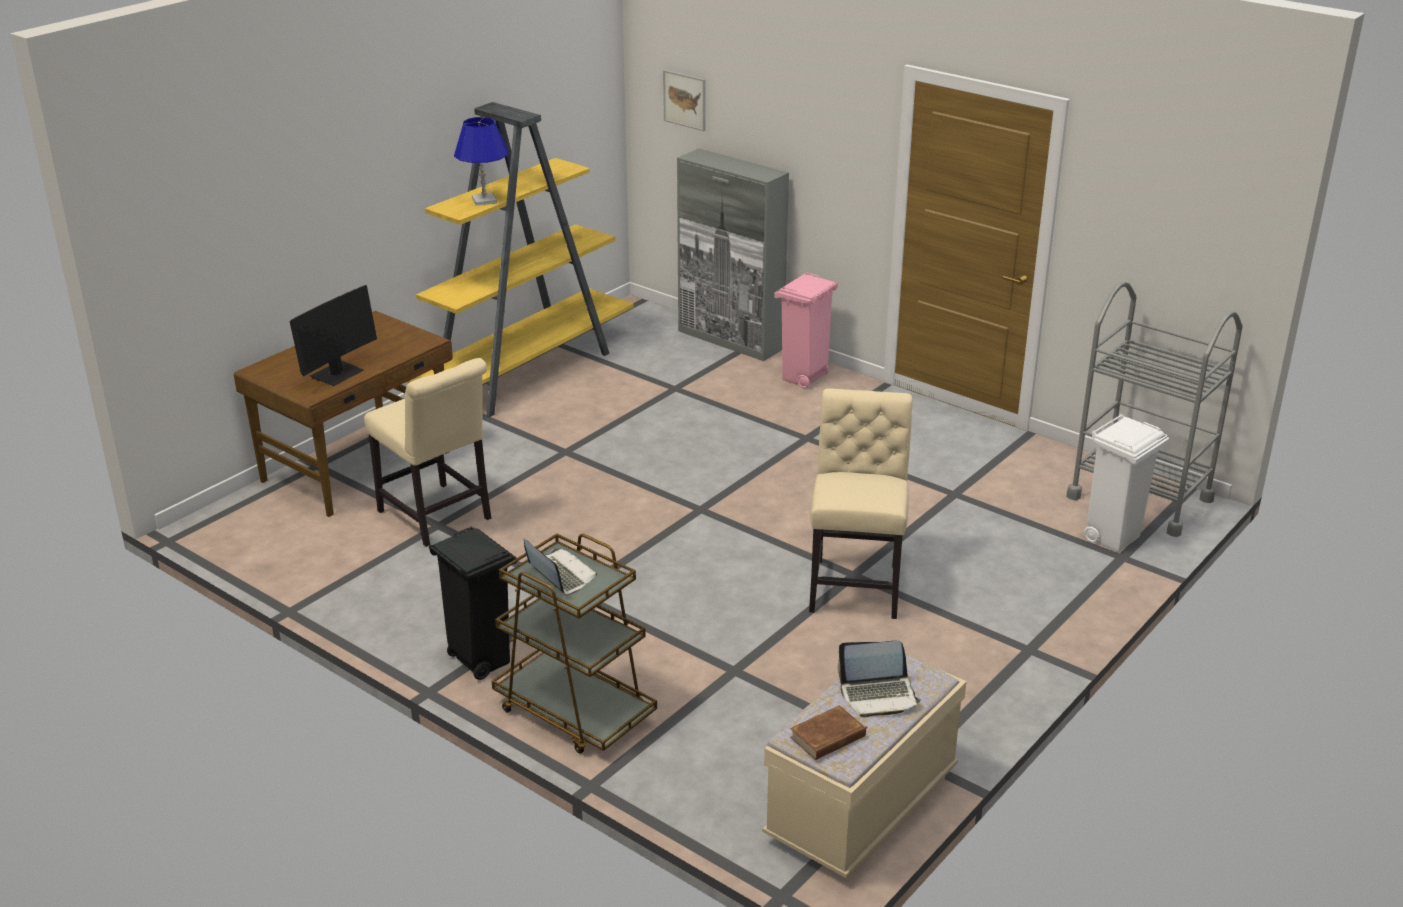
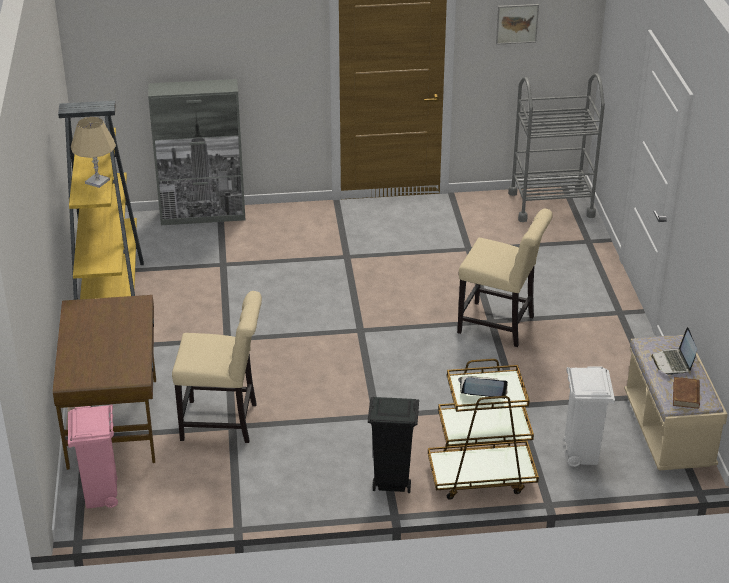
camera: 45 degrees left, 5 degrees up
(337, 374) = (126, 354): monitor -> none
(484, 200) = (97, 181): blue table lamp -> beige table lamp
(685, 100) = (128, 50): picture -> picture (517, 24)
(803, 378) = (286, 220): pink trash can -> pink trash can (101, 497)
(855, 584) = (500, 326): beige chair -> beige chair turned 150 degrees clockwise
(878, 695) = (673, 363): laptop -> laptop turned 135 degrees clockwise
(1113, 538) = (570, 233): white trash can -> white trash can (581, 454)

